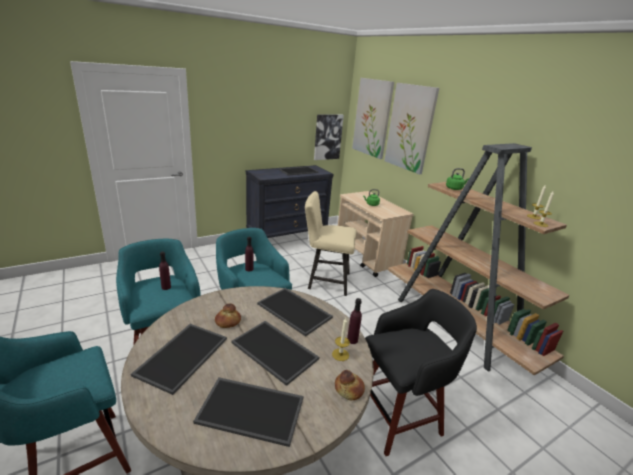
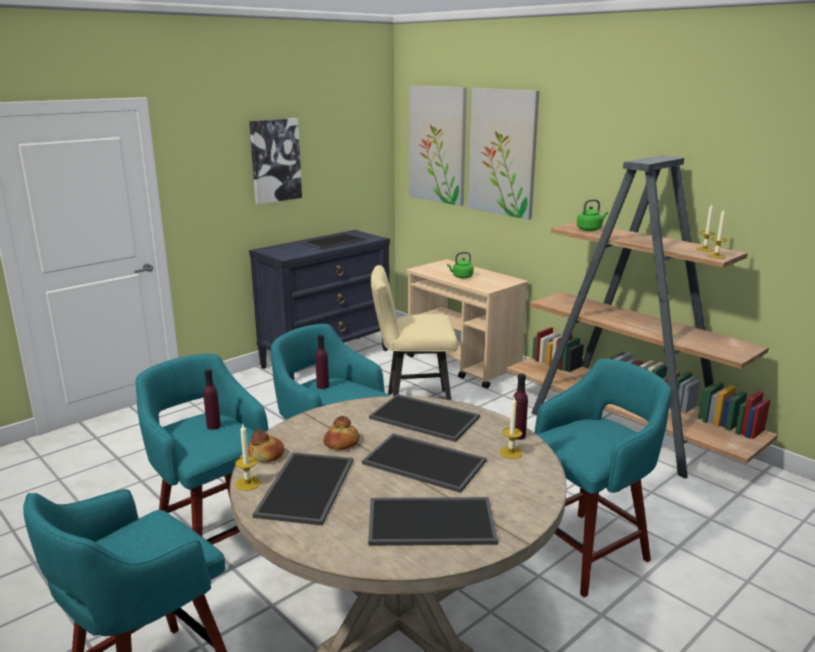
camera: 10 degrees left, 5 degrees down
(147, 344) = (248, 483): none -> candle
(327, 137) = (367, 182): picture -> picture (275, 160)
(349, 389) = (539, 483): bread -> bread (266, 454)
(399, 416) = (586, 551): black stool -> turquoise stool

